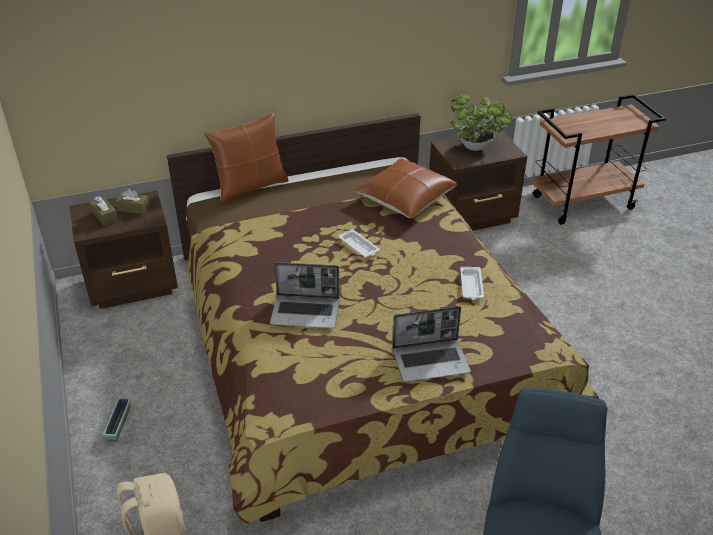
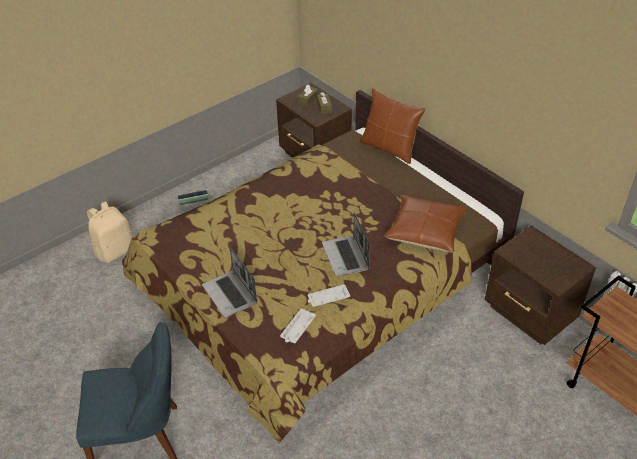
camera: 70 degrees right, 5 degrees up
(306, 312) = (254, 219): laptop -> laptop (346, 257)
(359, 246) = (342, 223): white tray -> white tray (297, 328)
(477, 147) = (545, 257): potted plant -> none

